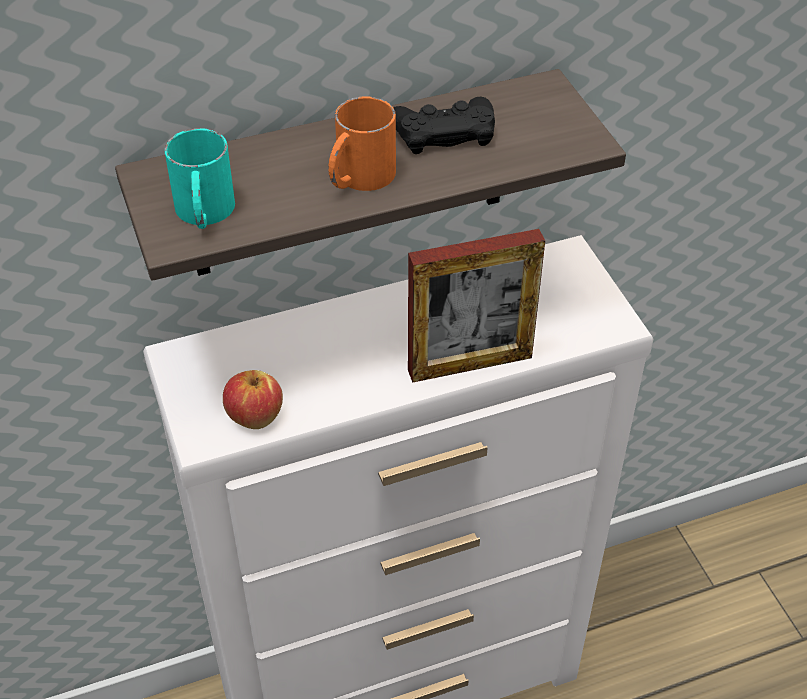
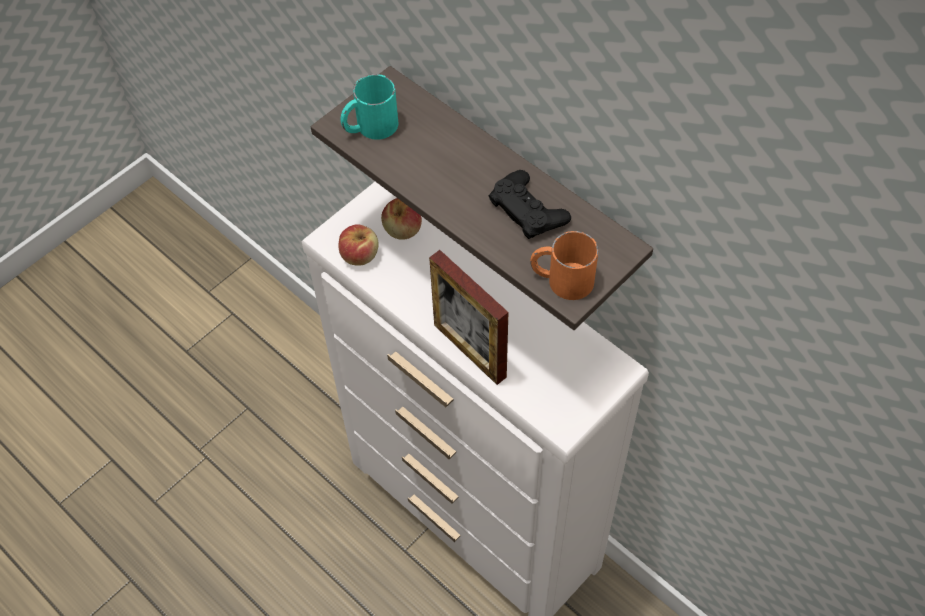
camera: 65 degrees right, 10 degrees up
(248, 360) = (402, 229): none -> apple
(358, 178) = (449, 186): orange mug -> orange mug (561, 279)

